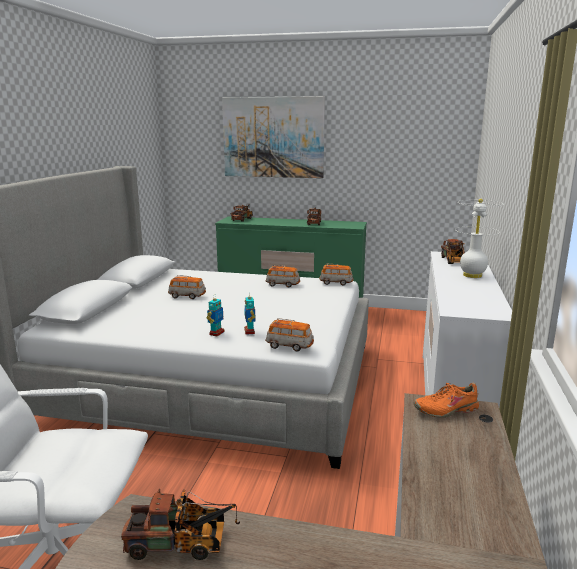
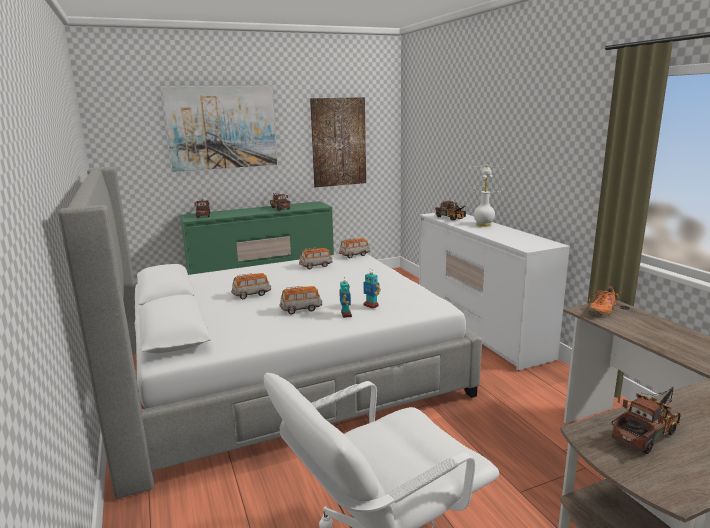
camera: 35 degrees left, 0 degrees up
(289, 346) = (421, 306): toy car -> toy car (301, 309)
(395, 159) = (338, 142): none -> picture

